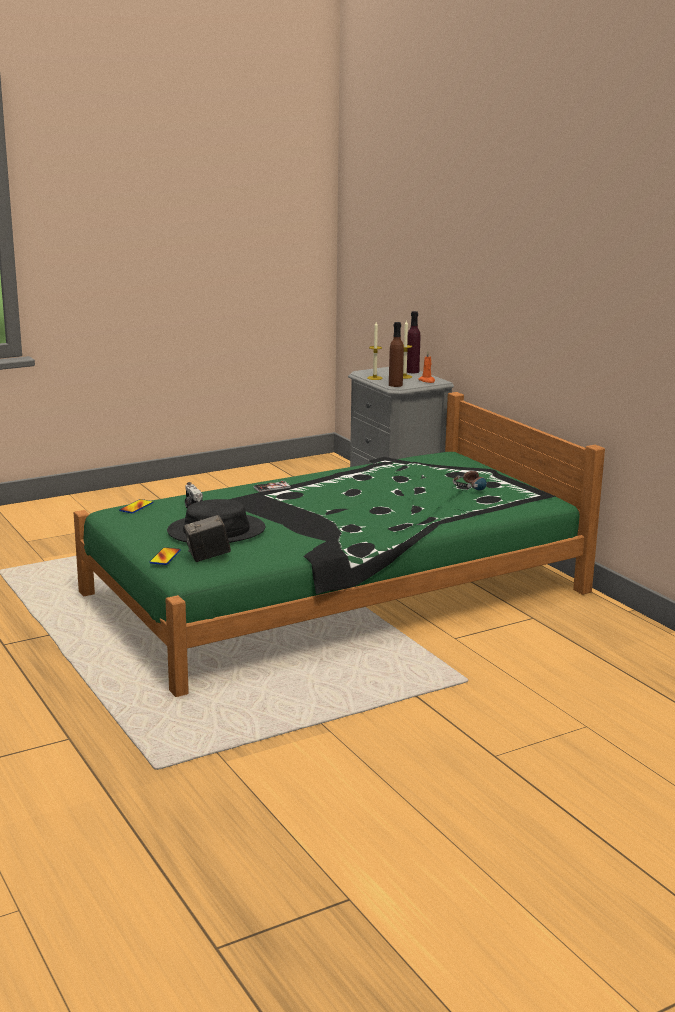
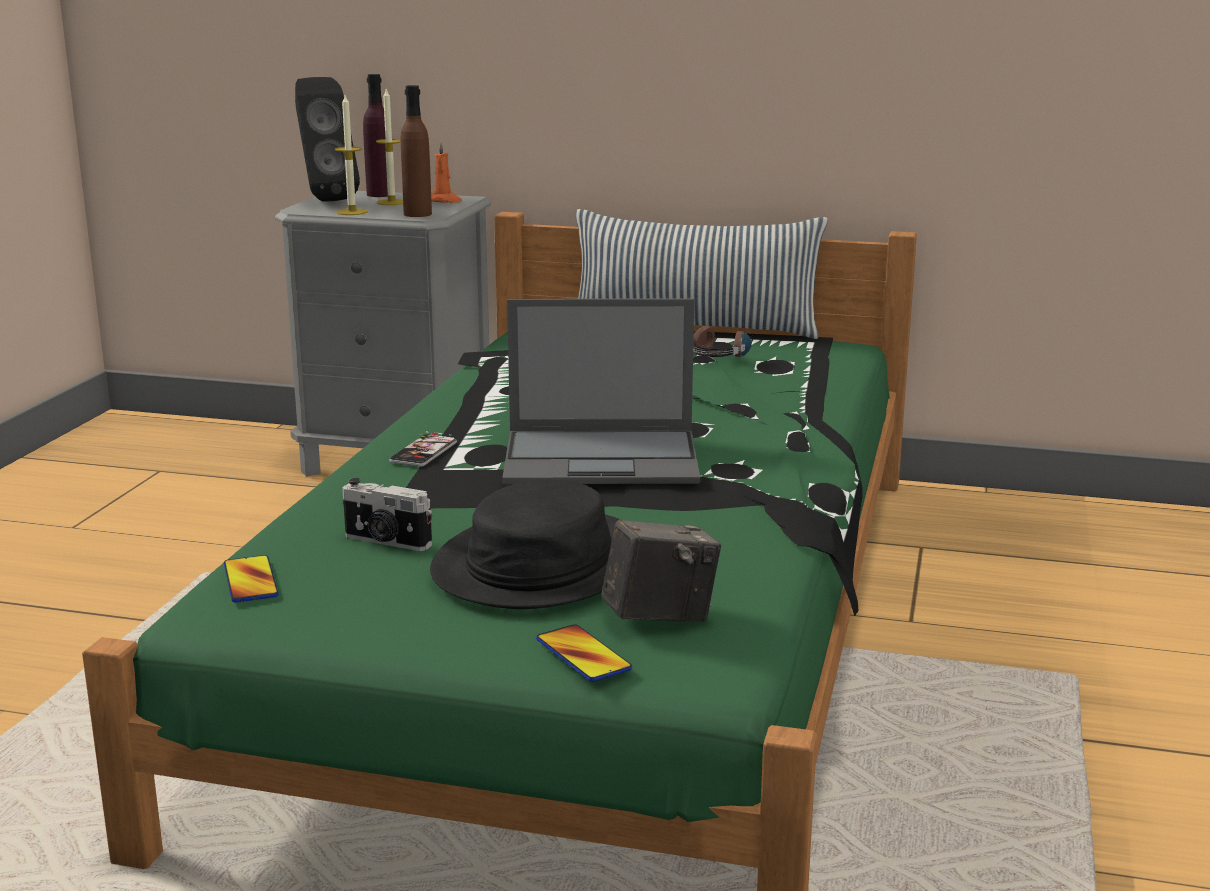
camera: 45 degrees left, 0 degrees up
(208, 557) = (659, 617): camera -> camera turned 135 degrees counterclockwise
(317, 508) = (604, 458): none -> laptop
(382, 369) = (324, 200): none -> black speaker
(506, 474) = (694, 328): none -> pillow

